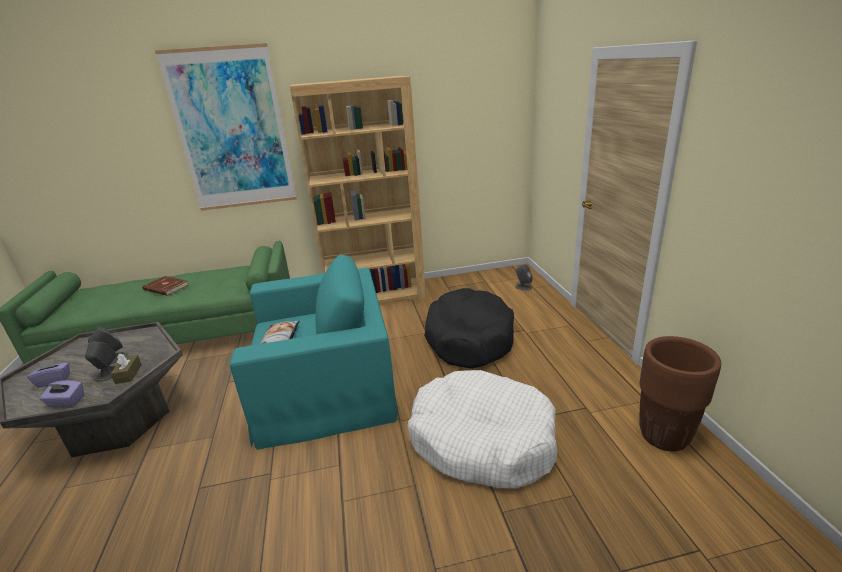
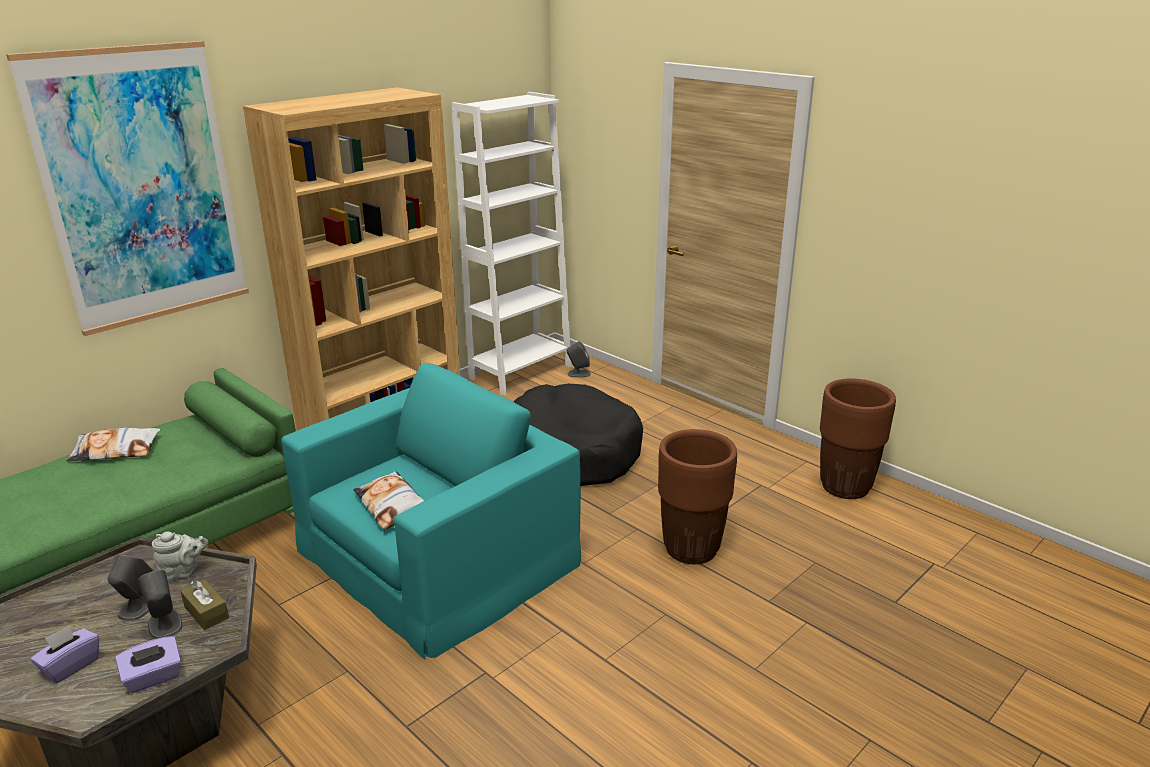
camera: 35 degrees left, 0 degrees up
(150, 347) = (183, 572): none -> grey teapot
(165, 288) = (63, 488): brown book -> none
(208, 274) = (116, 450): none -> pillow
(482, 440) = (691, 549): white dog bed -> brown planter
(487, 278) = (521, 372): none -> white bookcase

